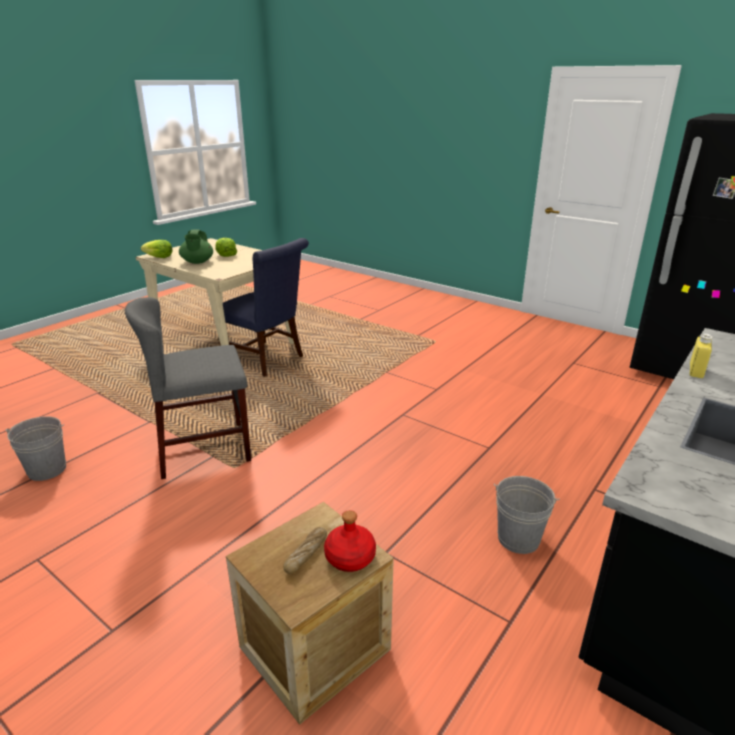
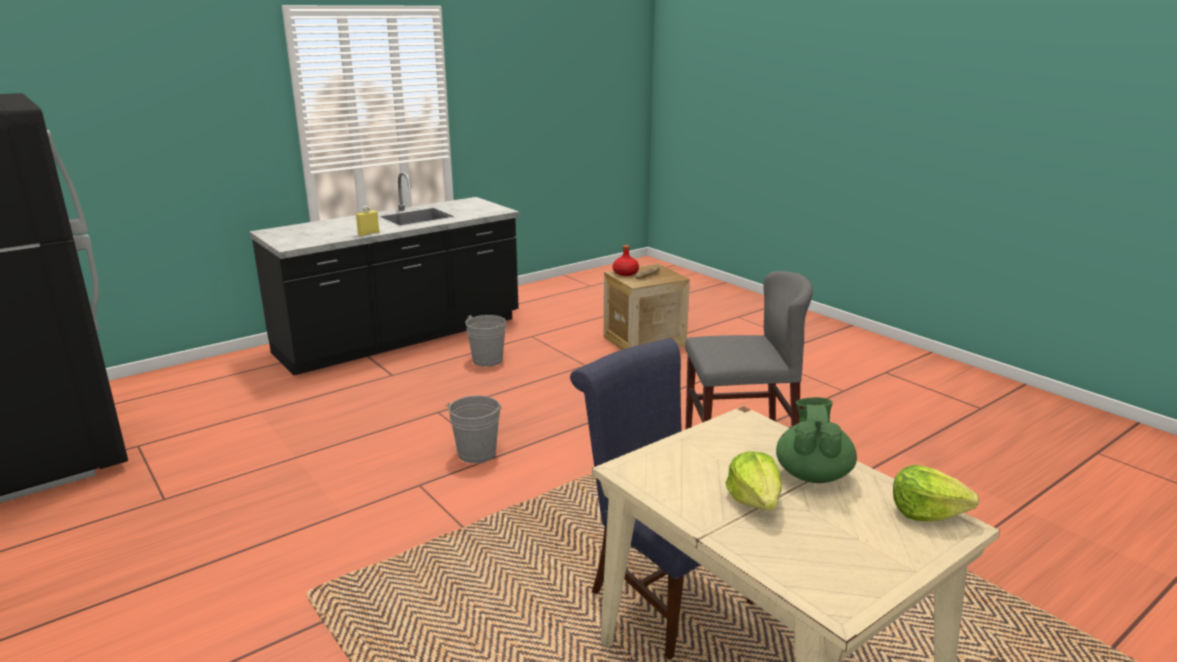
camera: 165 degrees left, 5 degrees down
(47, 470) = (905, 452): grey bucket -> grey bucket (476, 453)

